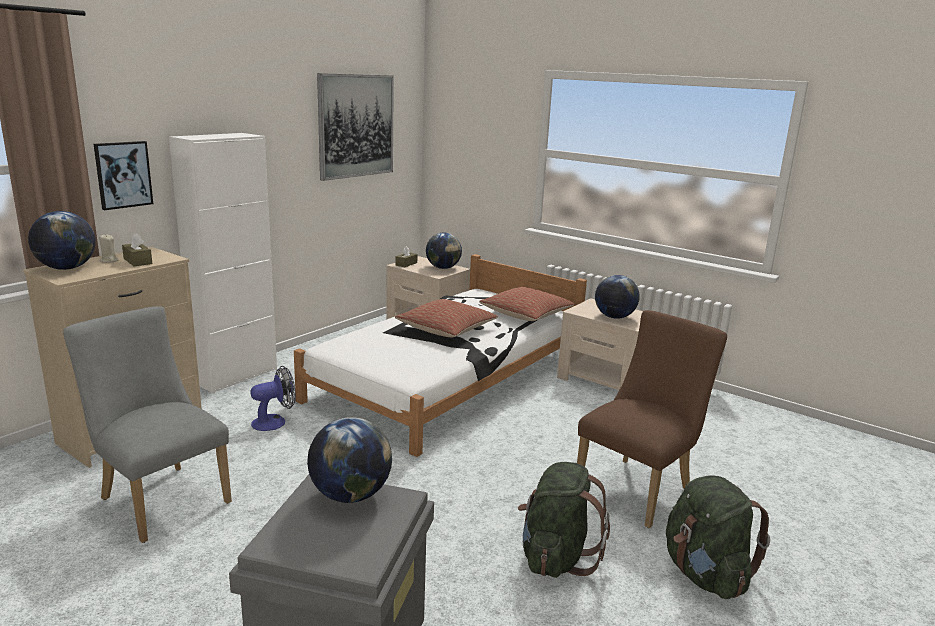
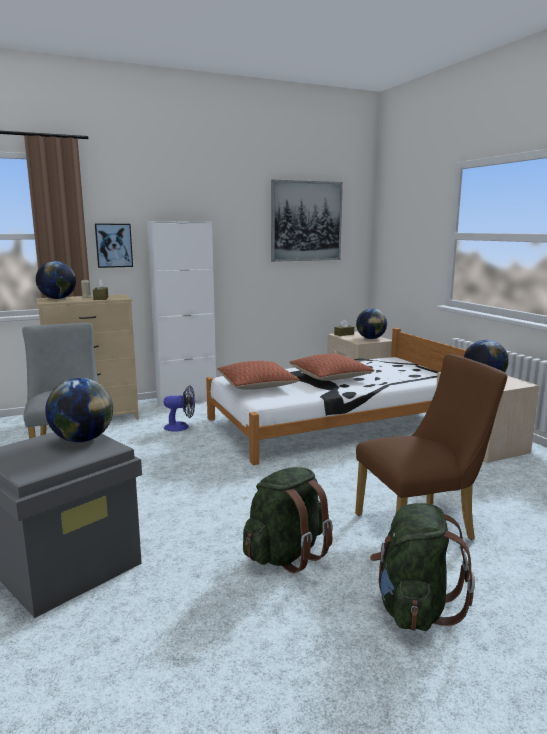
camera: 30 degrees right, 5 degrees down
(526, 314) = (413, 376): pillow -> pillow (257, 386)

